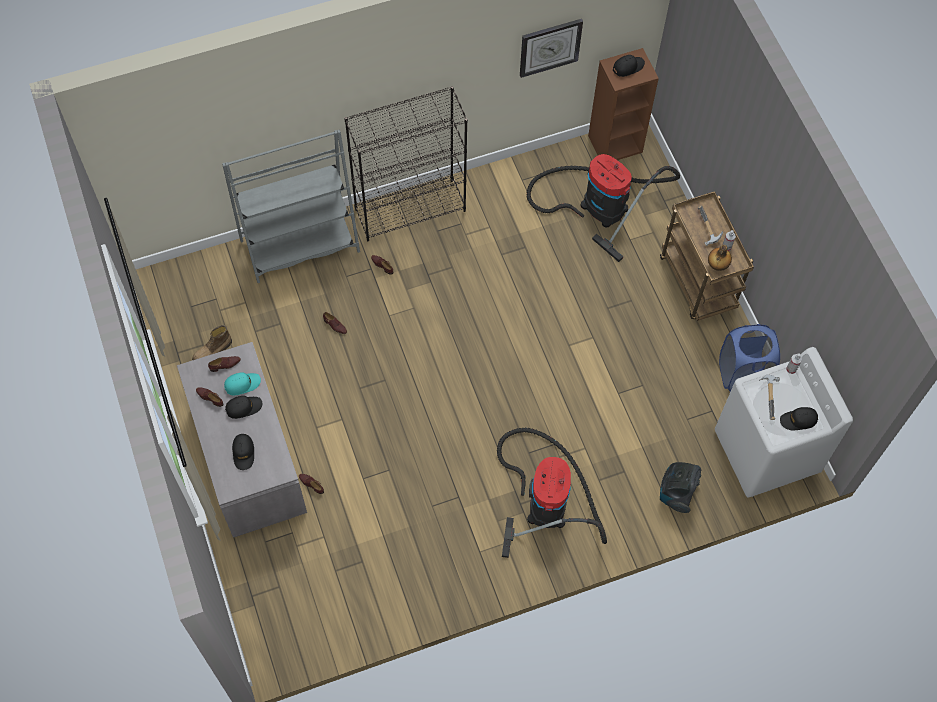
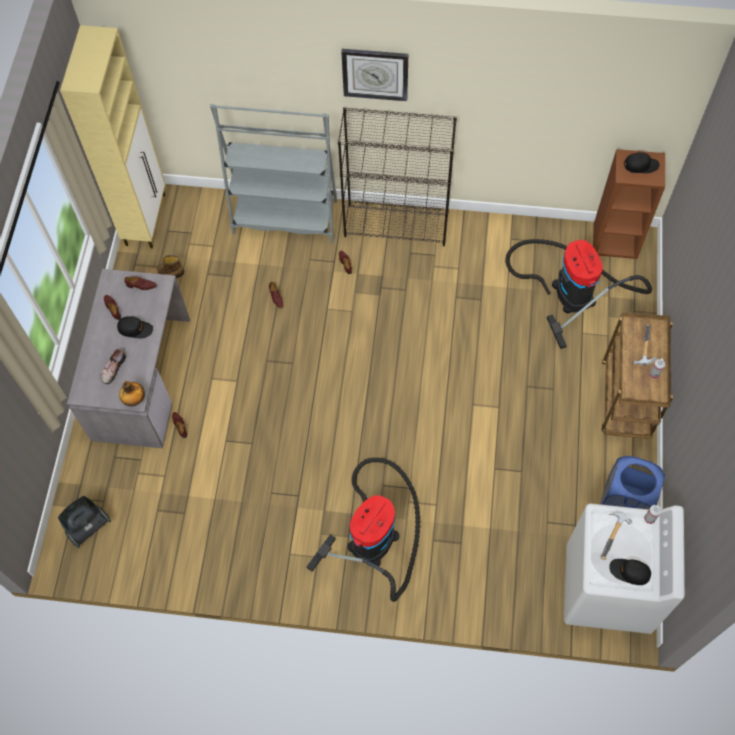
camera: 30 degrees right, 0 degrees up
(162, 304) = (146, 219): none -> beige cabinet
(242, 384) = (145, 308): turquoise cap -> none
(243, 453) = (112, 368): black cap -> shoe
(550, 47) = (565, 114): wall clock -> wall clock (375, 74)
(676, 493) = (499, 586): vacuum cleaner -> vacuum cleaner (87, 526)
(717, 265) = (635, 387): bottle -> bottle (134, 399)

